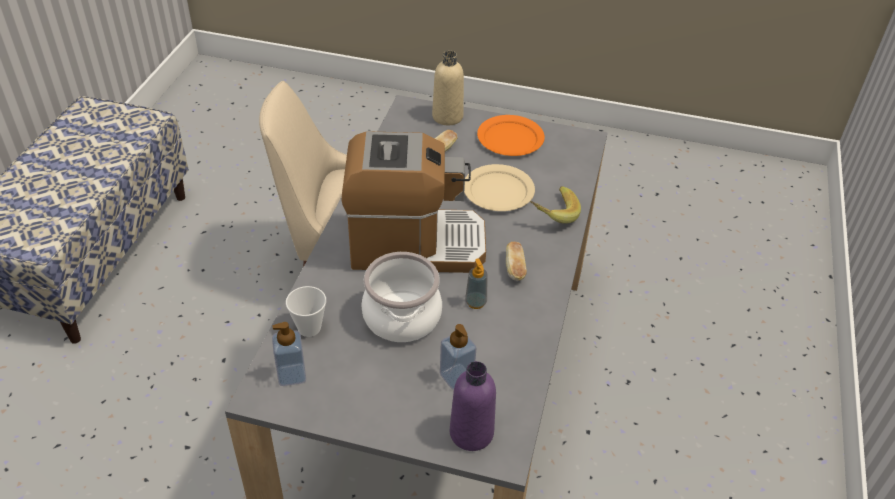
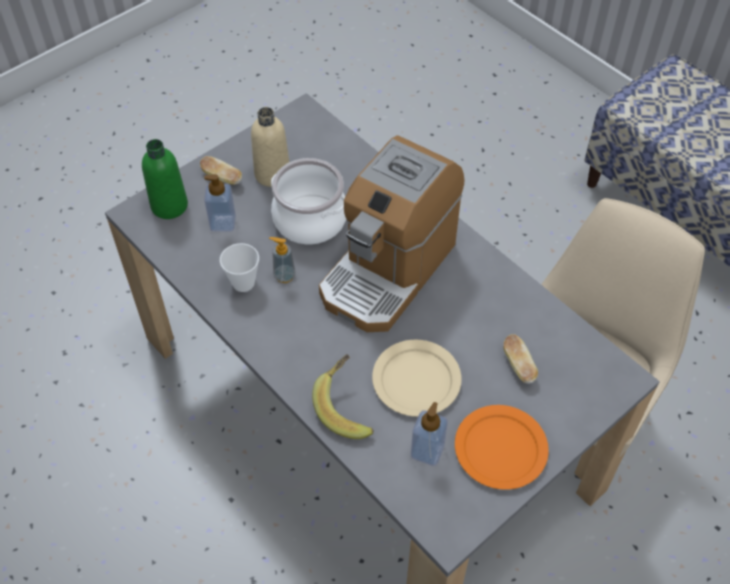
camera: 125 degrees right, 10 degrees up
(291, 375) = (307, 134): soap dispenser -> soap dispenser (427, 451)
(309, 328) = (345, 161): cup -> cup (243, 283)
(447, 117) = (582, 408): beige bottle -> beige bottle (272, 174)
(471, 433) = (169, 205): purple bottle -> green bottle
(515, 268) = (300, 328): bread -> bread (222, 178)

